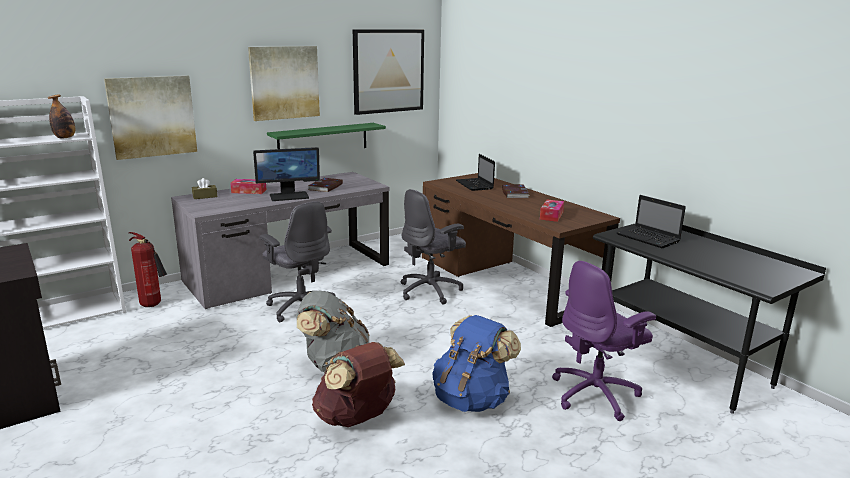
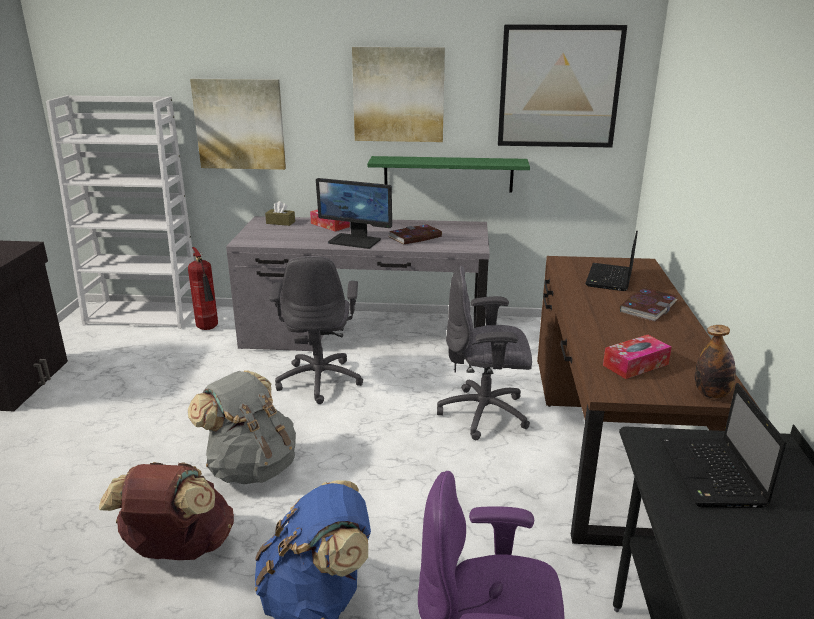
camera: 40 degrees right, 5 degrees up
(65, 137) = (140, 139): bottle -> bottle (711, 394)

